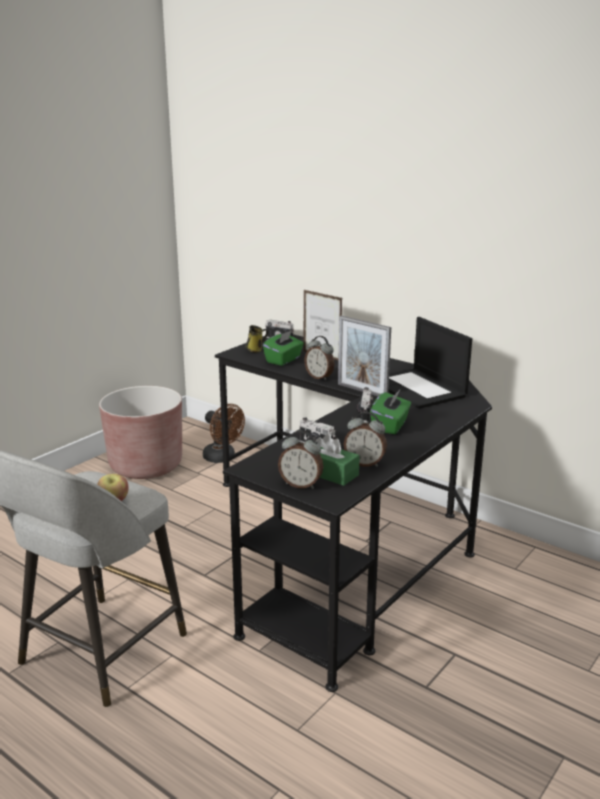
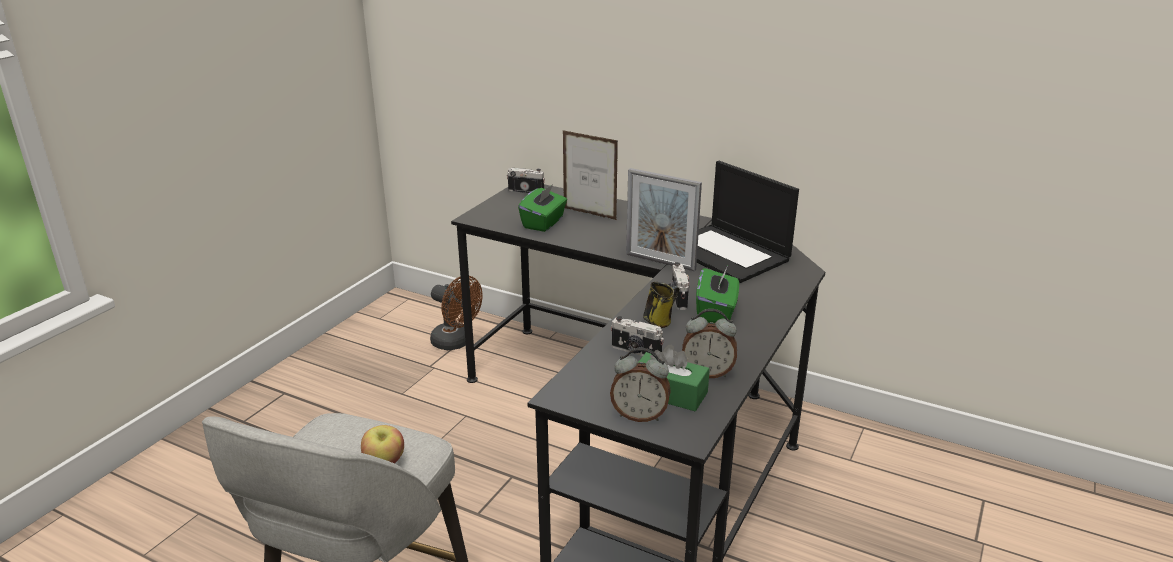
camera: 10 degrees left, 5 degrees up
(146, 466) = (360, 362): brown planter -> none
(255, 349) = (501, 210): mug -> mug (659, 321)
(319, 377) = (599, 245): alarm clock -> none

